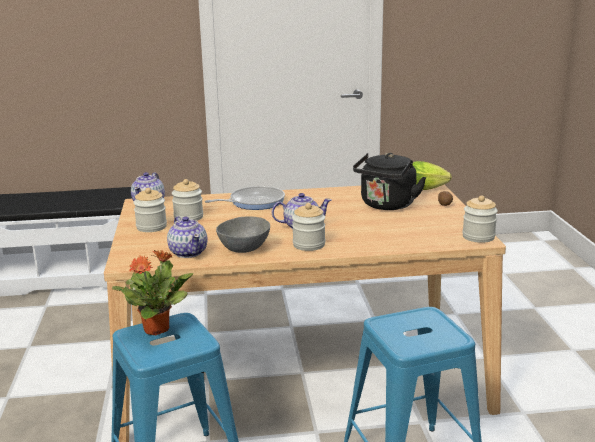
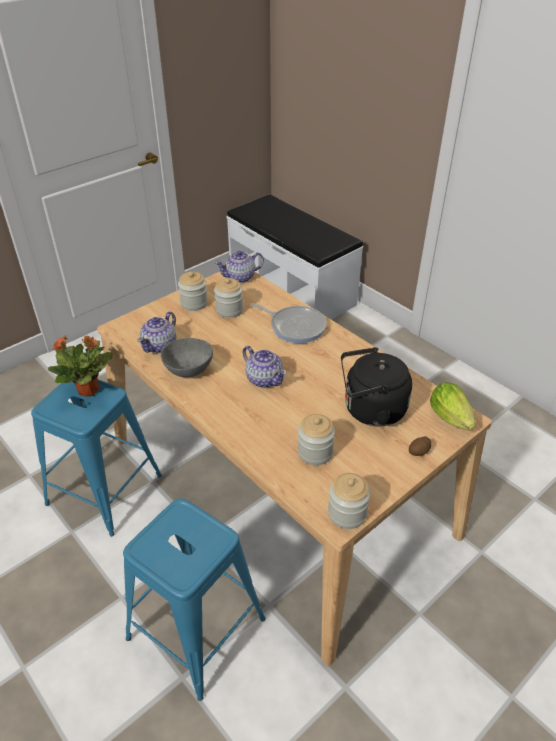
camera: 55 degrees right, 20 degrees up
(309, 245) = (226, 402): jar -> jar (315, 452)

